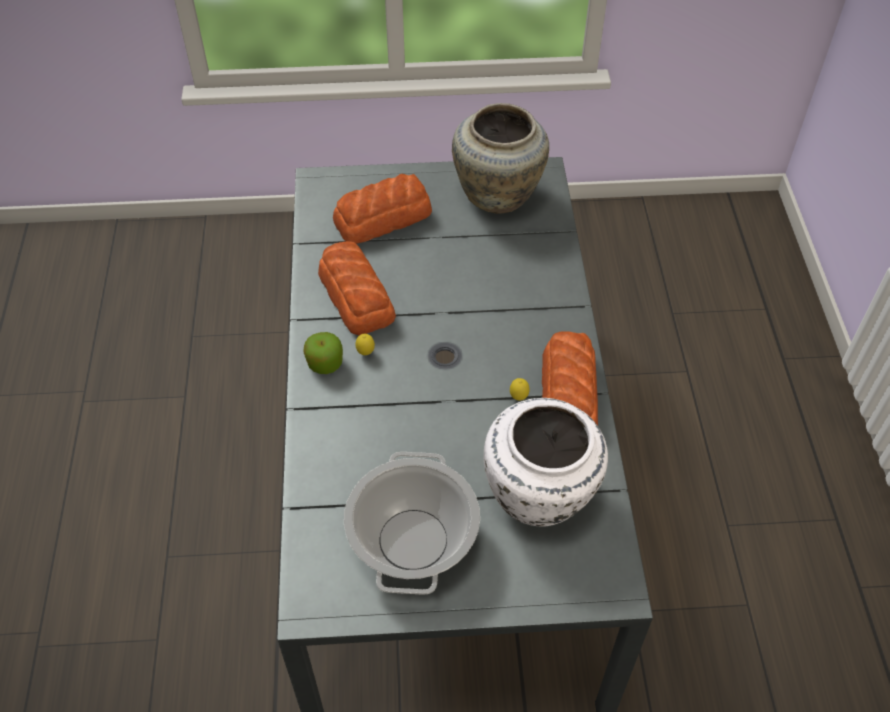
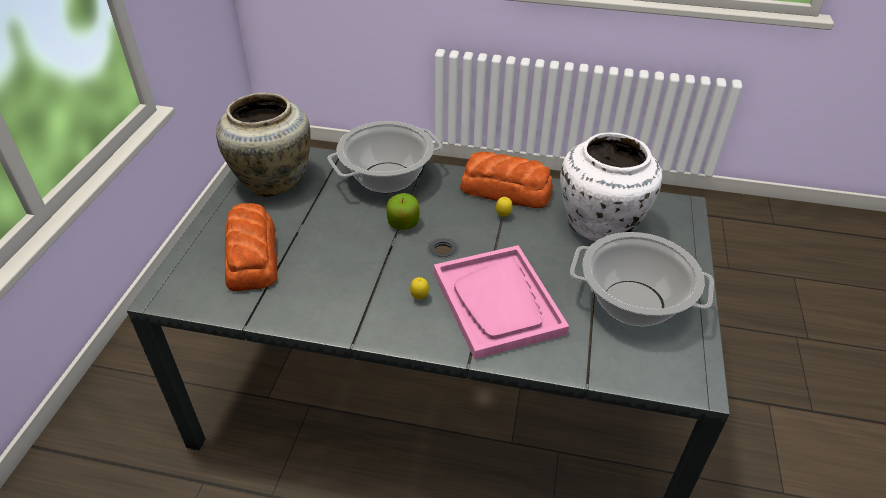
camera: 75 degrees left, 10 degrees down
(325, 363) = (420, 329): apple -> apple (403, 223)
(356, 295) = (343, 292): bread -> none
(378, 417) = (498, 302): none -> pink tray
(542, 280) = (386, 178): none -> cooking pot

